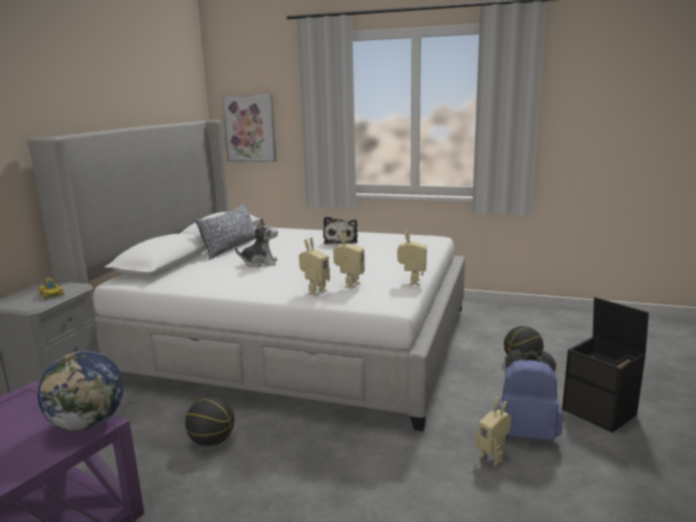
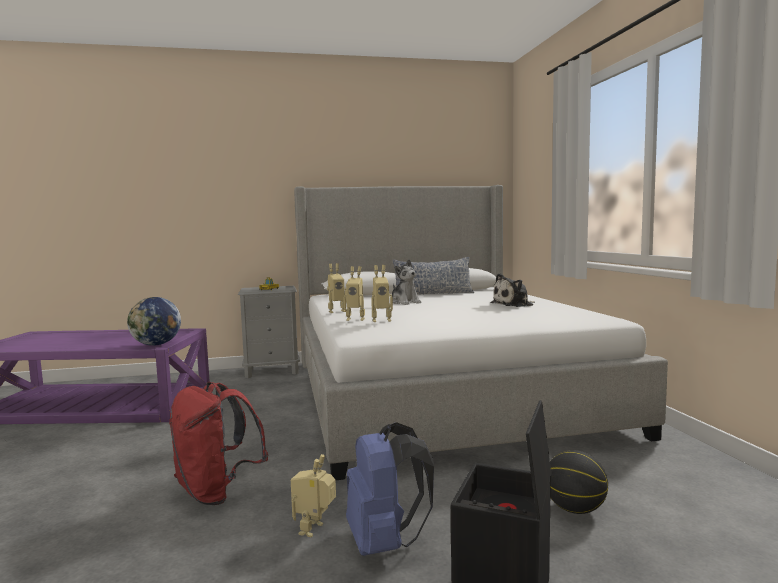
camera: 60 degrees right, 10 degrees down
(212, 441) = (258, 414): basketball -> none
(250, 128) = (531, 193): picture -> none
(390, 498) = (217, 492): none -> red backpack
(411, 282) = (427, 331): toy robot -> toy robot (336, 311)

